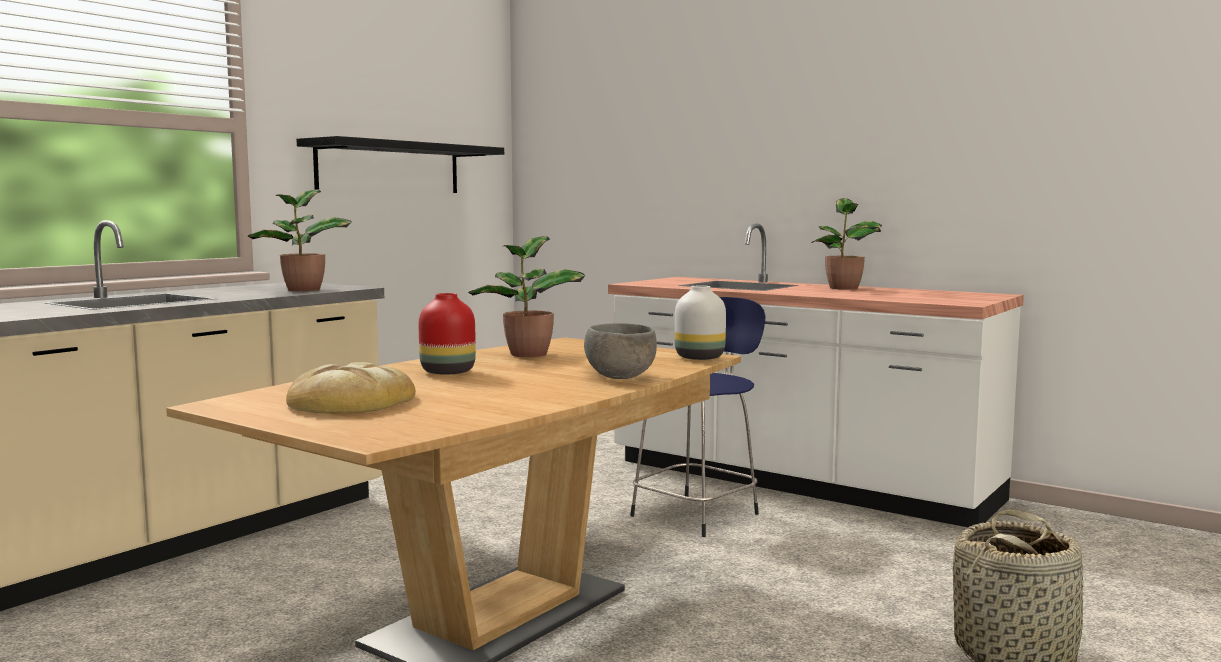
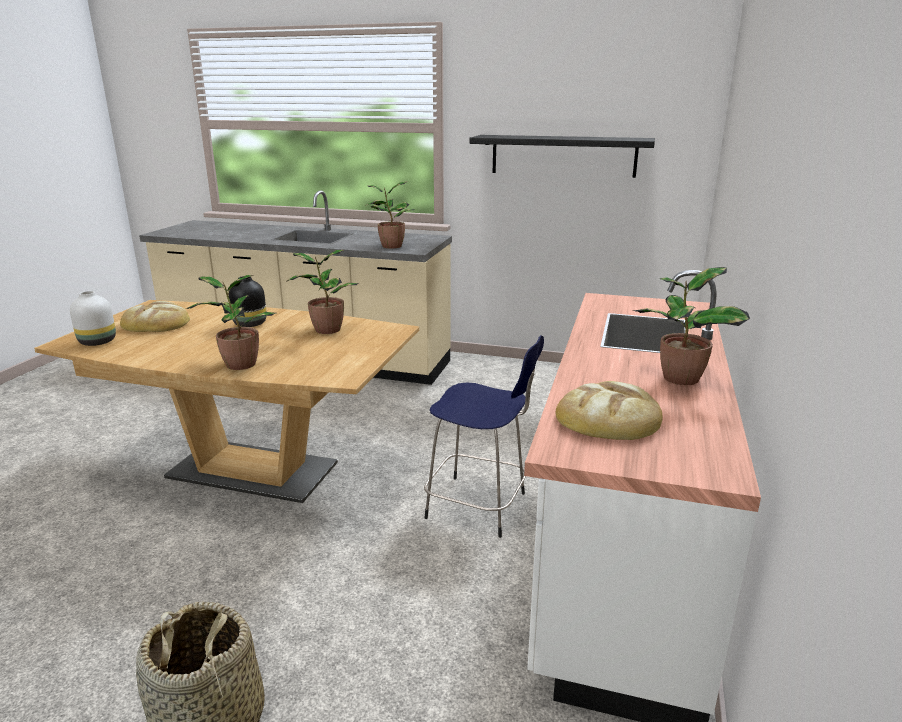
camera: 70 degrees right, 15 degrees up
(448, 372) = (251, 324): red vase -> black vase
(619, 377) = (238, 364): grey bowl -> potted plant
(698, 358) = (334, 376): white vase -> white vase (98, 341)
(912, 297) = (609, 418): none -> bread

